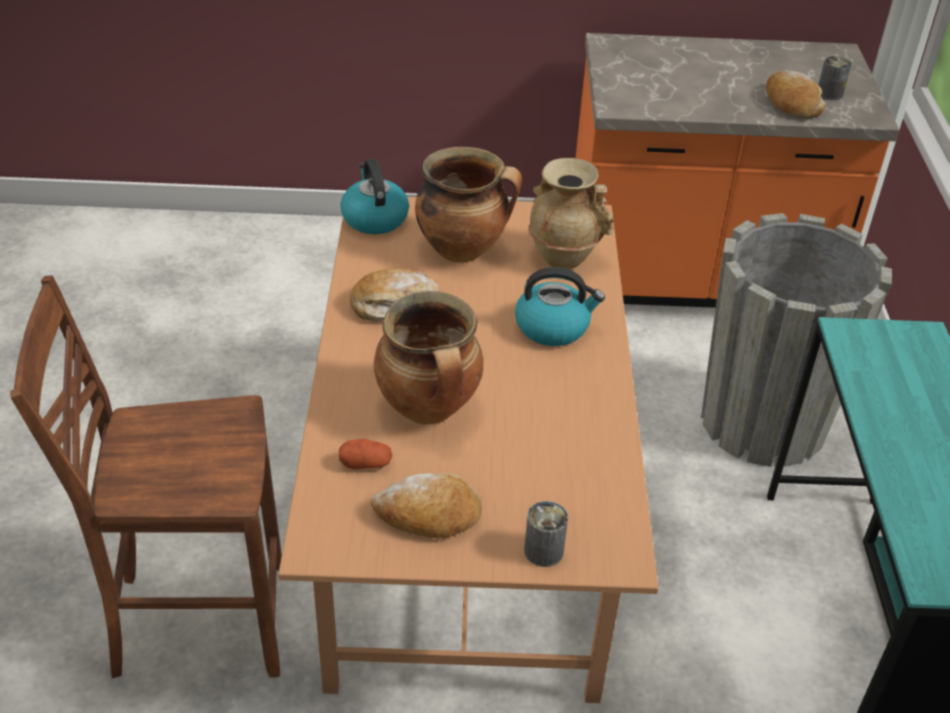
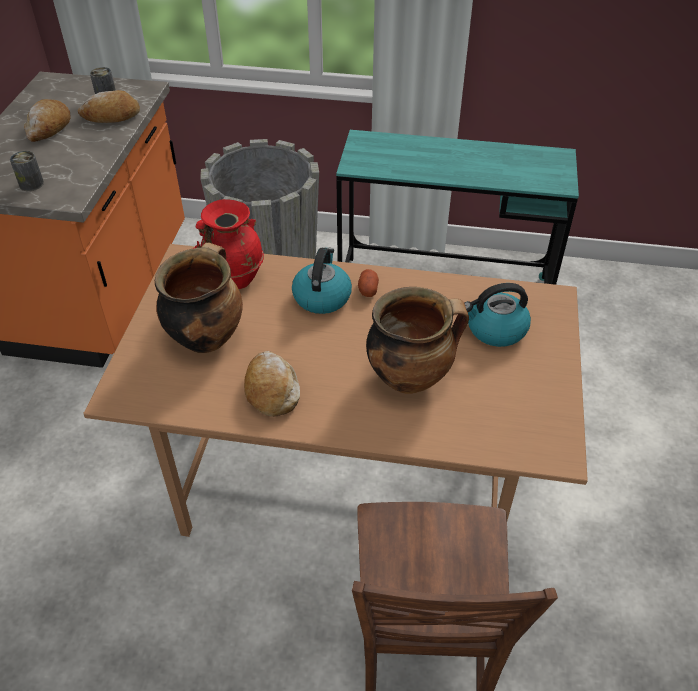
camera: 80 degrees left, 5 degrees up
(365, 463) = (470, 420): potato -> potato (368, 289)
(374, 218) = (135, 394): kettle -> kettle (495, 329)
(428, 515) = (523, 387): bread -> bread (48, 127)
(543, 551) = (552, 332): can -> can (31, 184)
(563, 256) = (233, 279): beige vase -> red vase

